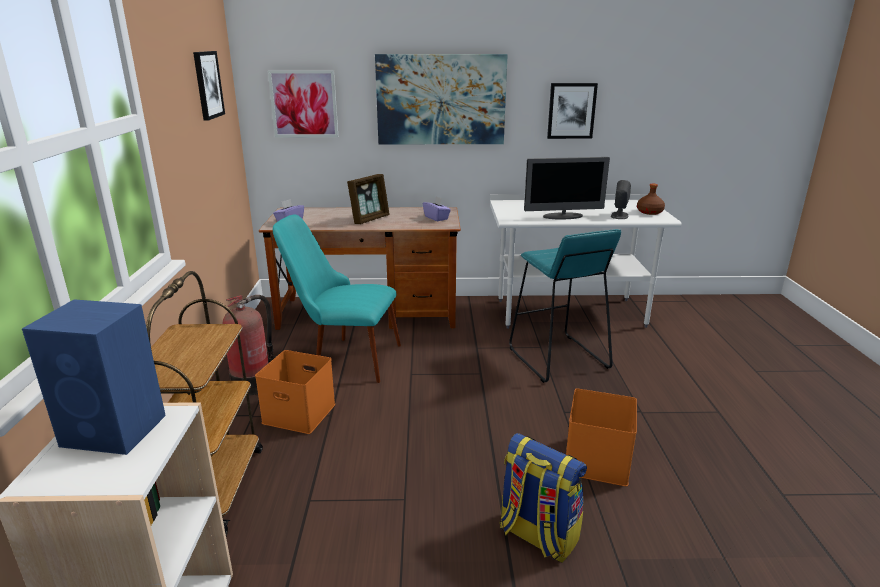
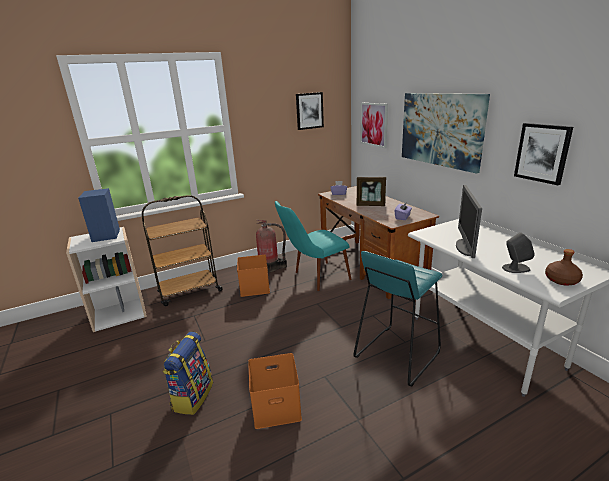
camera: 65 degrees right, 0 degrees up
(344, 357) = (314, 278): turquoise chair -> turquoise chair turned 105 degrees counterclockwise
(563, 216) = (465, 248): monitor -> monitor turned 45 degrees clockwise

